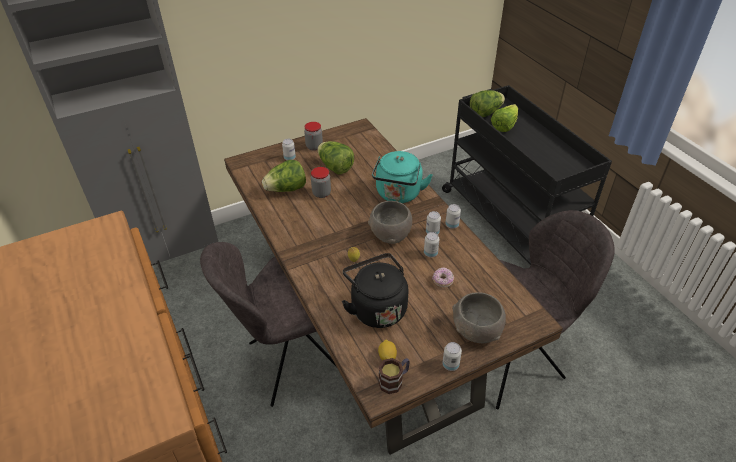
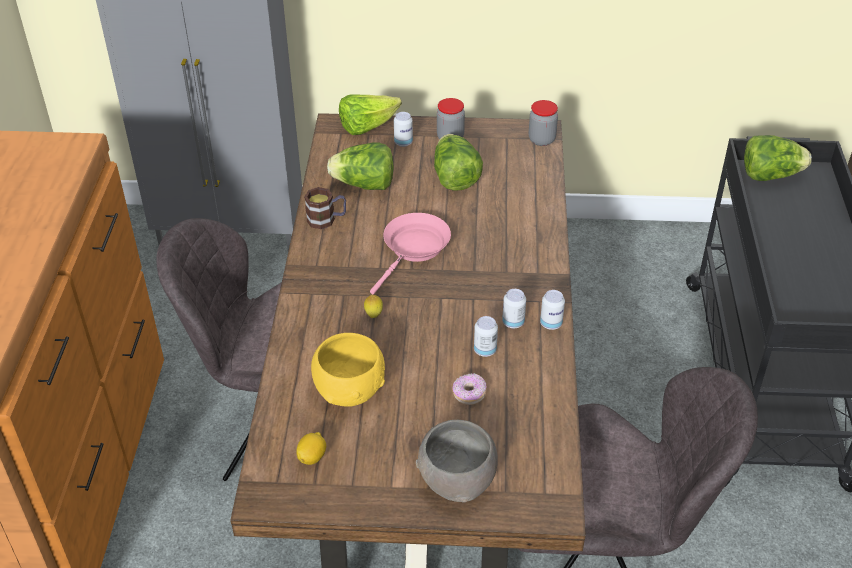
camera: 30 degrees right, 0 degrees up
(321, 193) = (406, 208): jar -> jar (541, 140)
(345, 214) = (414, 249): none -> pink frying pan
(376, 308) = (350, 390): black kettle -> yellow bowl
(390, 234) = (450, 301): grey bowl -> none
(394, 380) = (296, 490): mug -> mug (327, 219)
(398, 195) = (510, 250): turquoise kettle -> none
(450, 365) = (383, 506): can -> none
(504, 126) = (783, 207): lettuce -> lettuce (367, 127)

